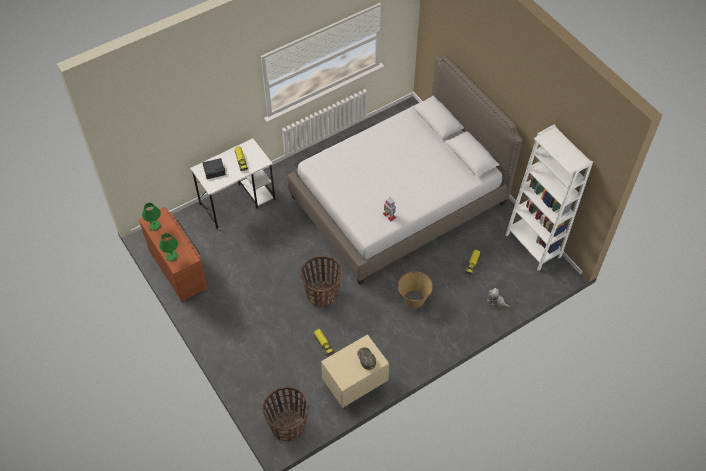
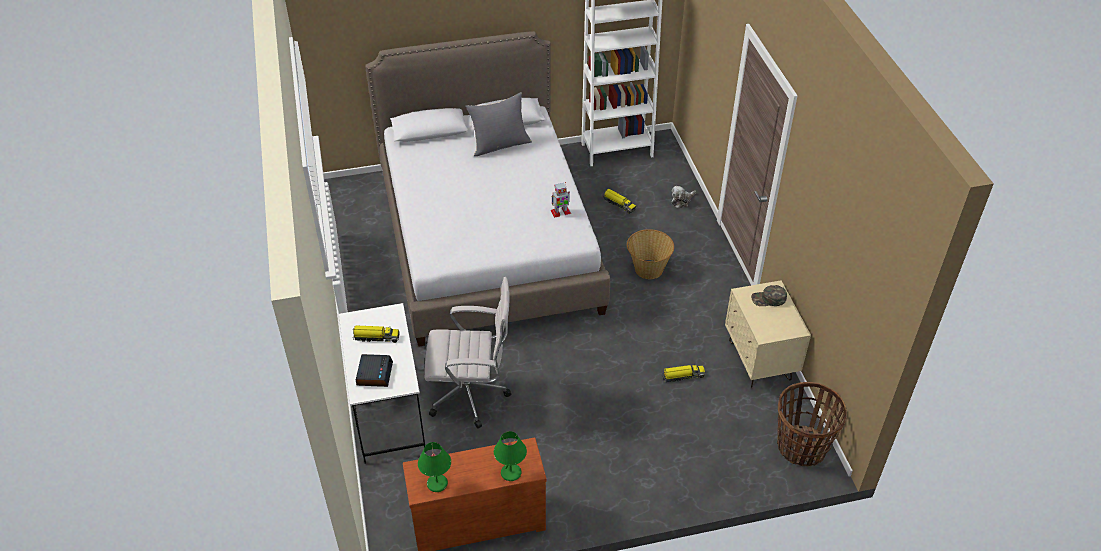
camera: 70 degrees left, 10 degrees down
(264, 236) = (472, 395): none -> white office chair
(322, 294) = (603, 356): basket -> none
(442, 162) = (500, 144): none -> grey pillow

